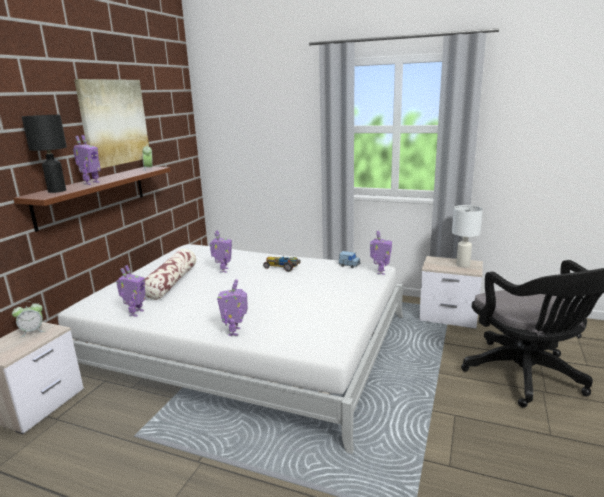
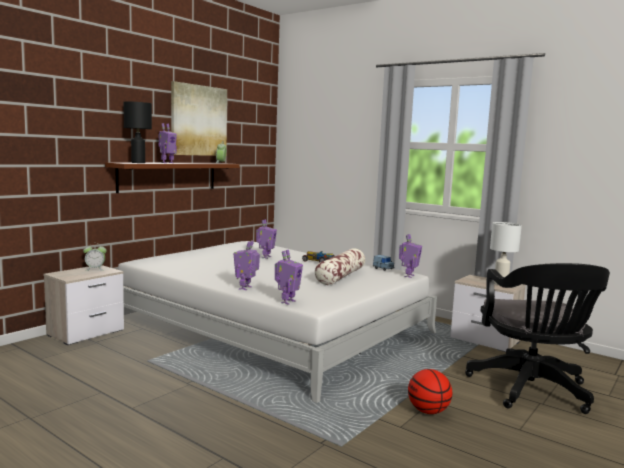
camera: 15 degrees right, 10 degrees down
(135, 313) = (176, 269): toy robot -> toy robot (287, 302)
(172, 282) = (217, 258): pillow -> pillow (340, 276)
(460, 433) = (428, 411): none -> basketball

